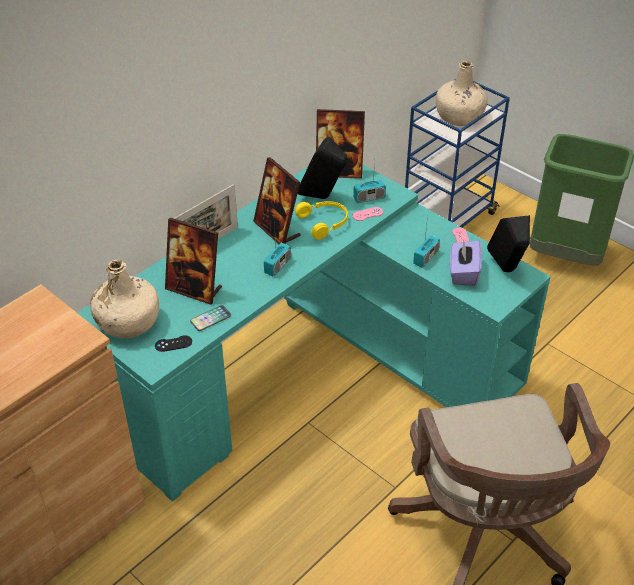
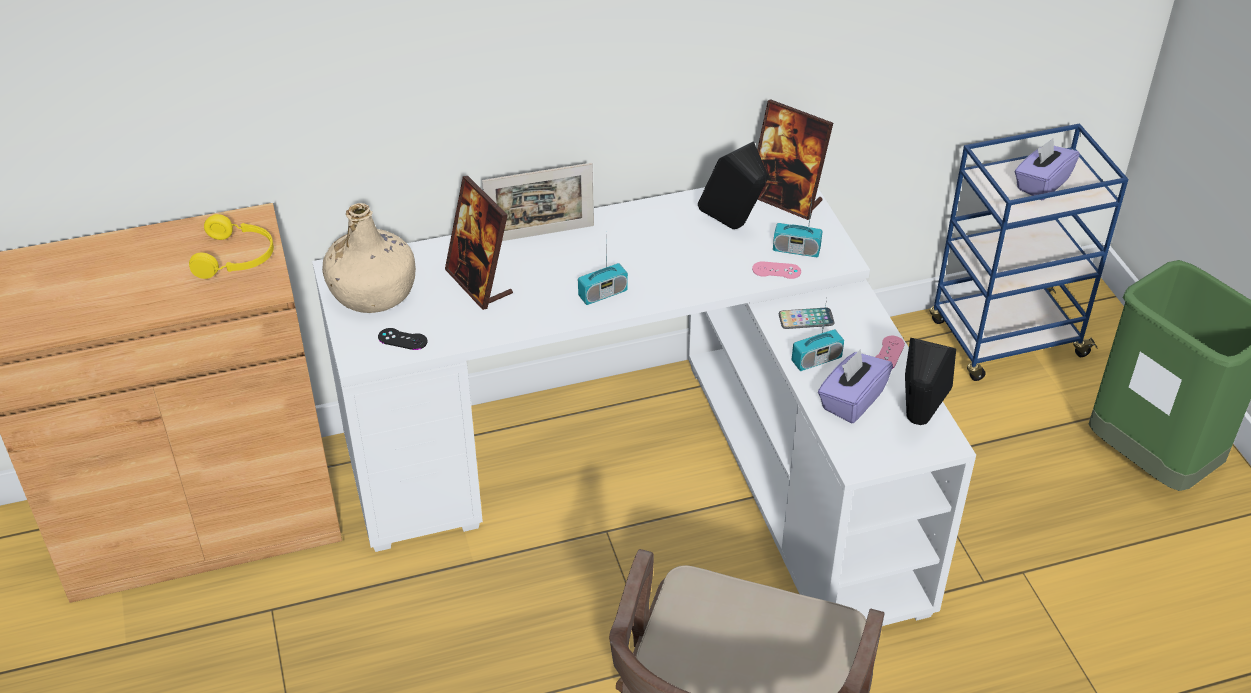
camera: 30 degrees right, 0 degrees up
(210, 319) = (469, 327): phone -> phone (806, 319)
(277, 229) = (640, 247): picture frame -> none
(310, 373) = (655, 469): turquoise desk -> white desk
(324, 223) = (709, 261): yellow headphones -> yellow headphones (237, 257)
(459, 116) = (1041, 184): beige bottle -> purple tissue box

